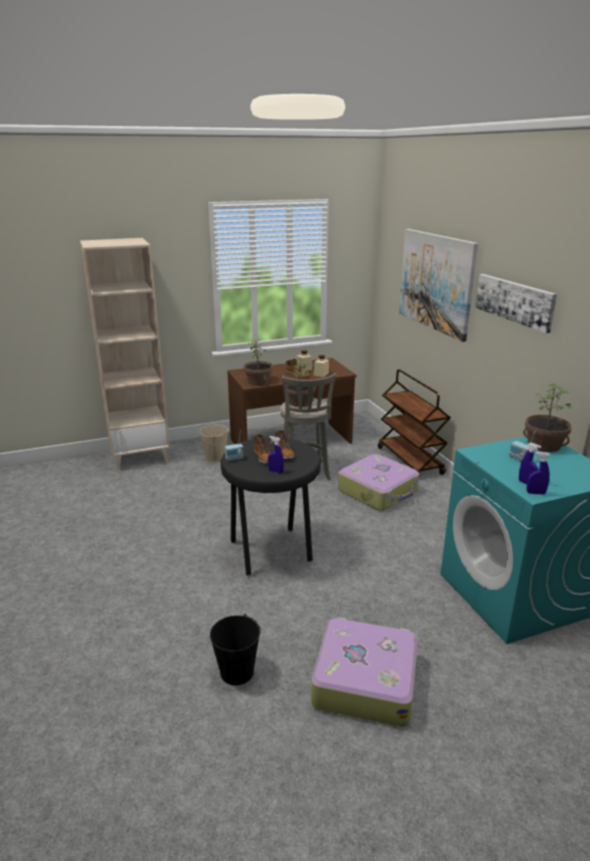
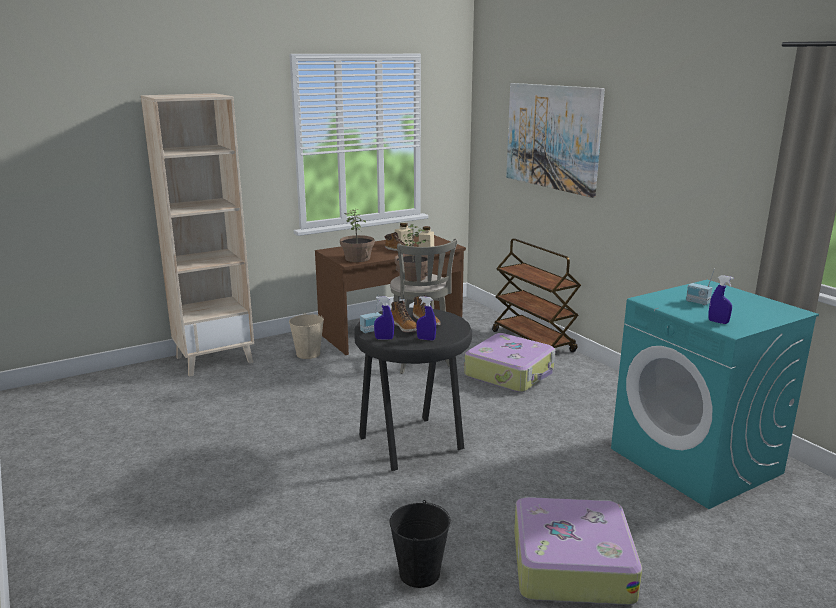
camera: 10 degrees left, 5 degrees down
(514, 301) = (654, 145): picture -> none
(535, 493) = (732, 329): blue spray bottle -> blue spray bottle (384, 339)
(543, 445) = (714, 289): potted plant -> none

